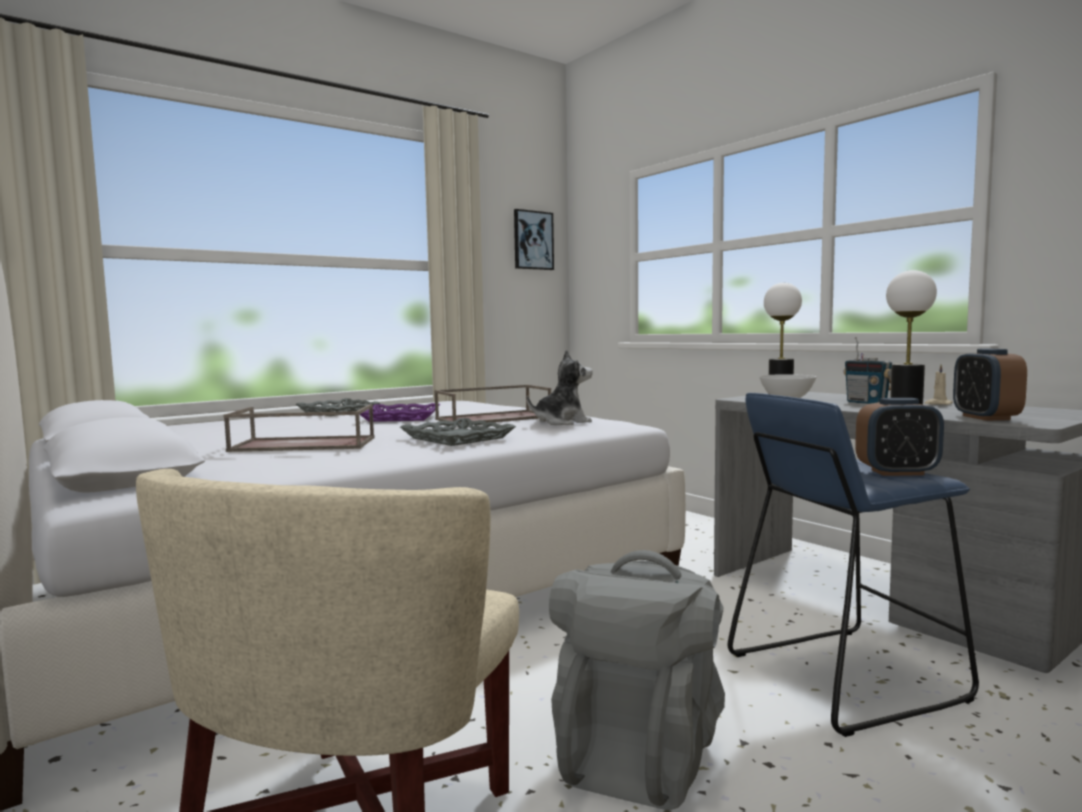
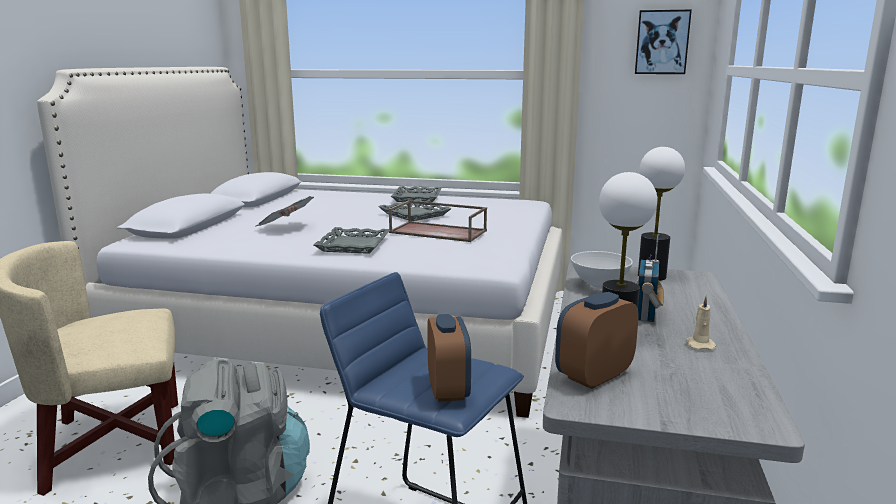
camera: 50 degrees right, 10 degrees up
(302, 445) = (285, 227): brown tray -> newspaper
(401, 417) = (415, 214): purple tray -> grey tray
(562, 422) = (458, 249): plush toy -> none
(897, 472) = (448, 390): alarm clock -> alarm clock turned 150 degrees counterclockwise

